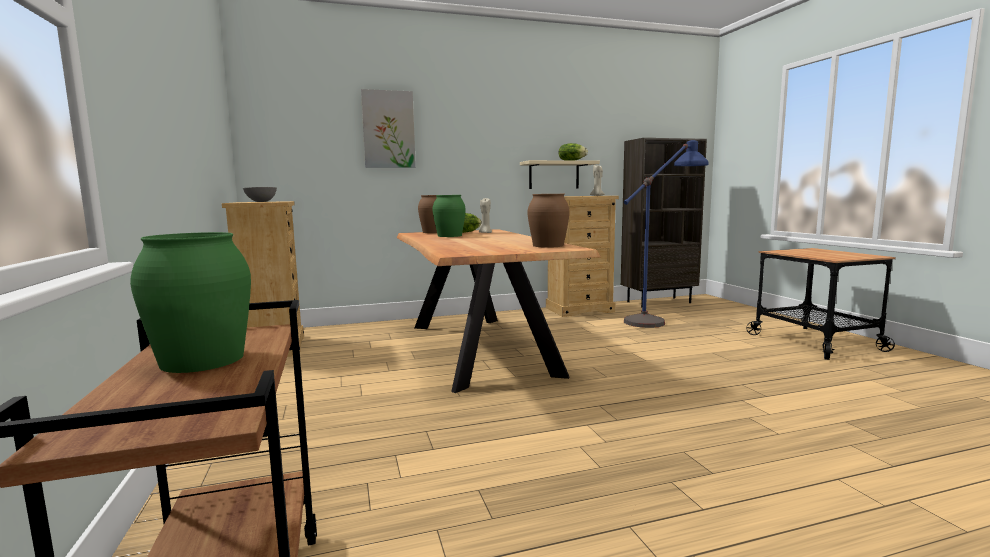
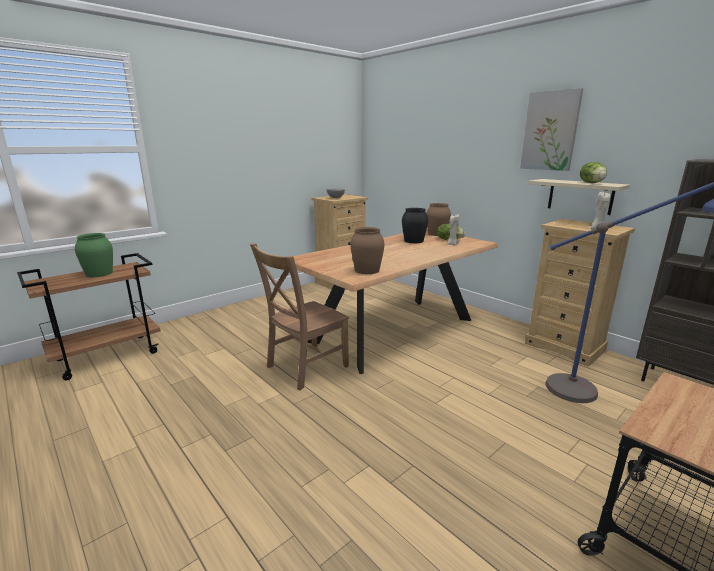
camera: 65 degrees right, 10 degrees up
(388, 129) = (437, 146): picture -> picture (550, 131)
(449, 236) = (413, 241): green vase -> black vase
(528, 403) = (304, 368): none -> brown chair

